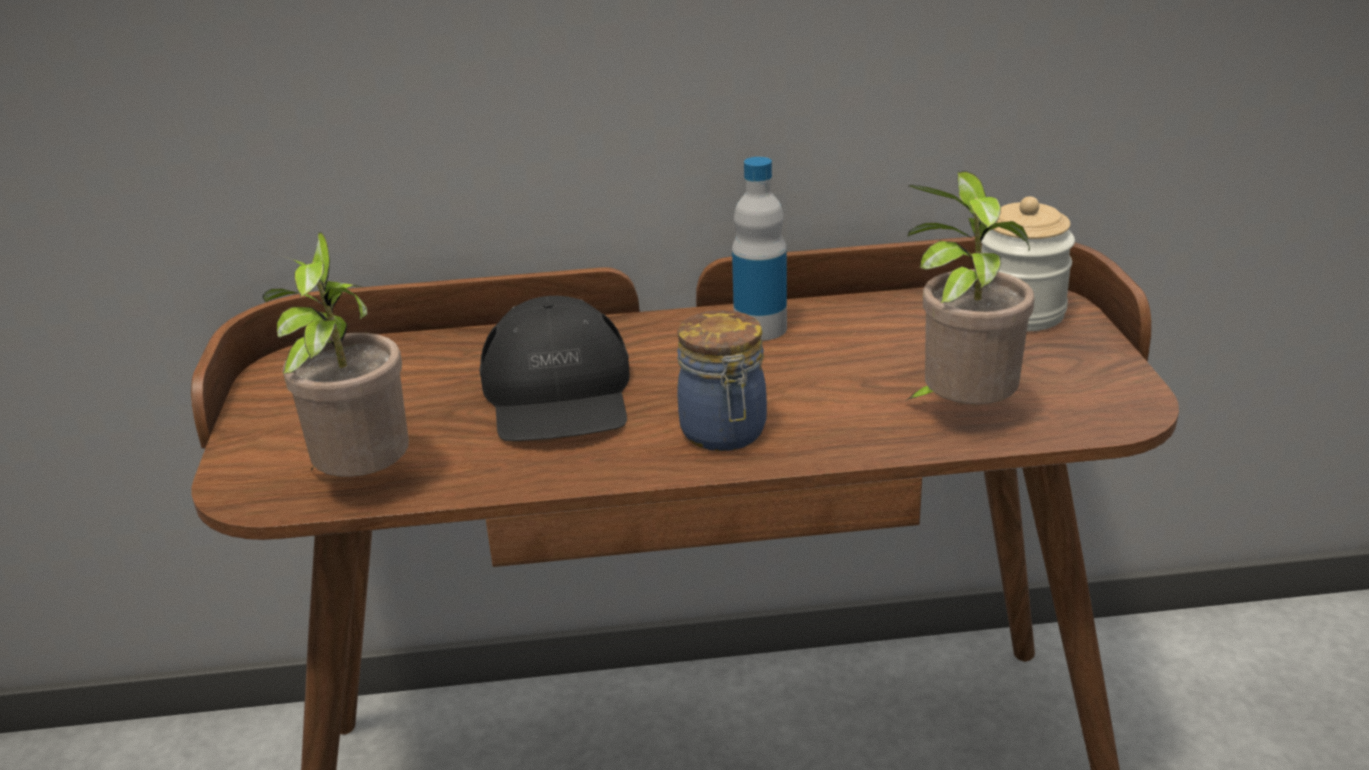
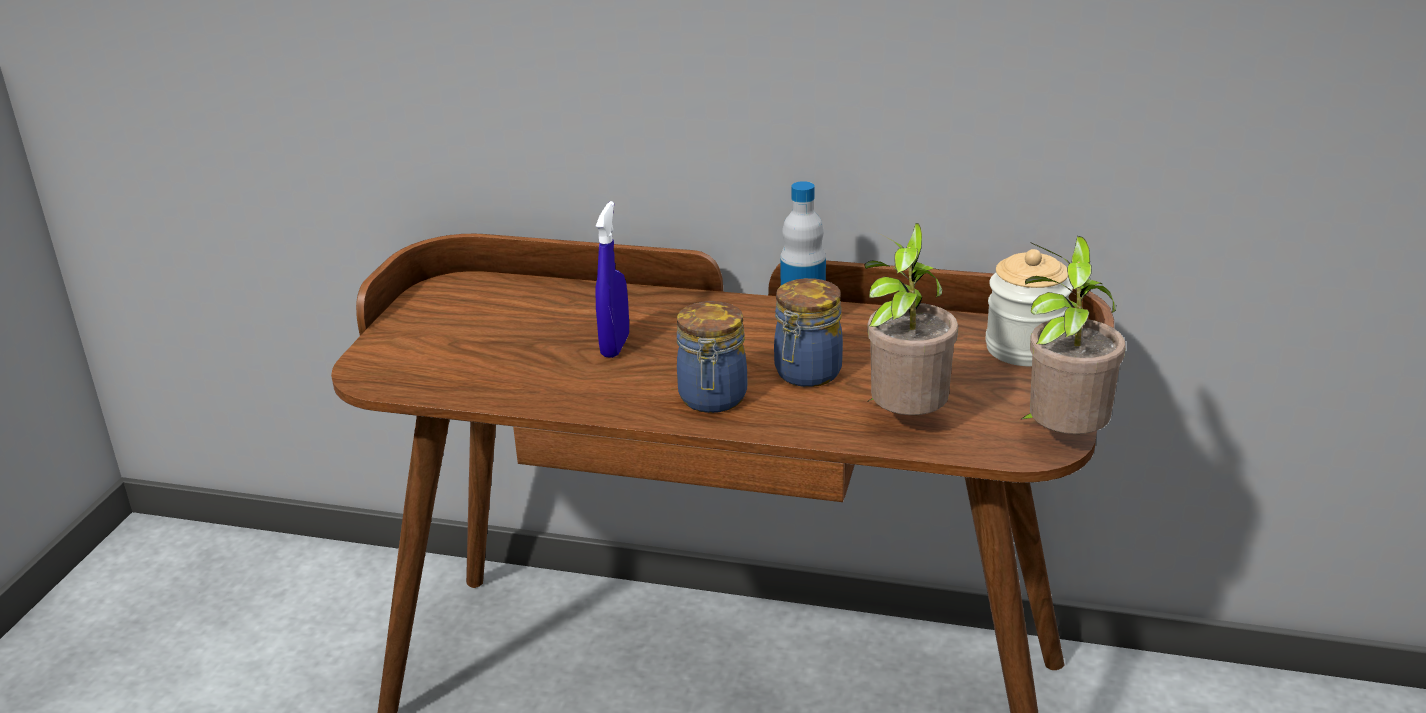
camera: 20 degrees right, 0 degrees up
(361, 483) = (441, 383): potted plant -> potted plant (1061, 440)
(558, 394) = (615, 346): black cap -> blue spray bottle
(810, 384) = (806, 374): none -> jar

